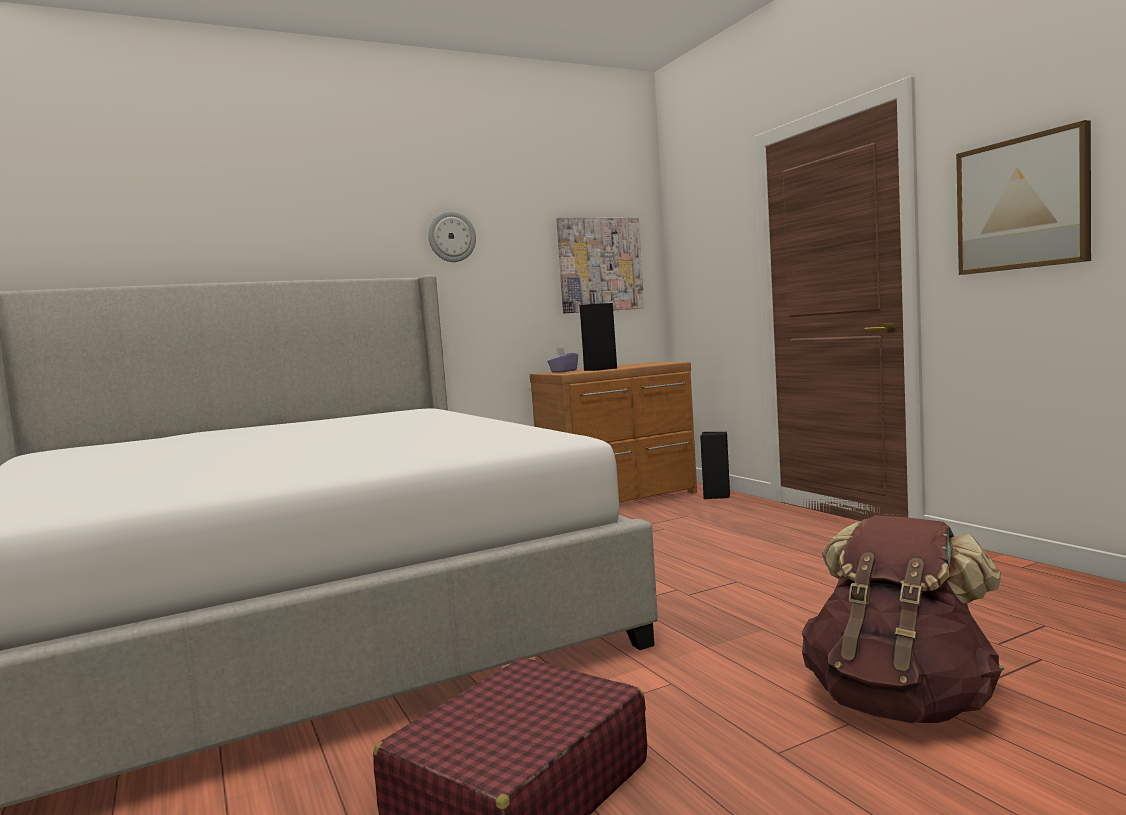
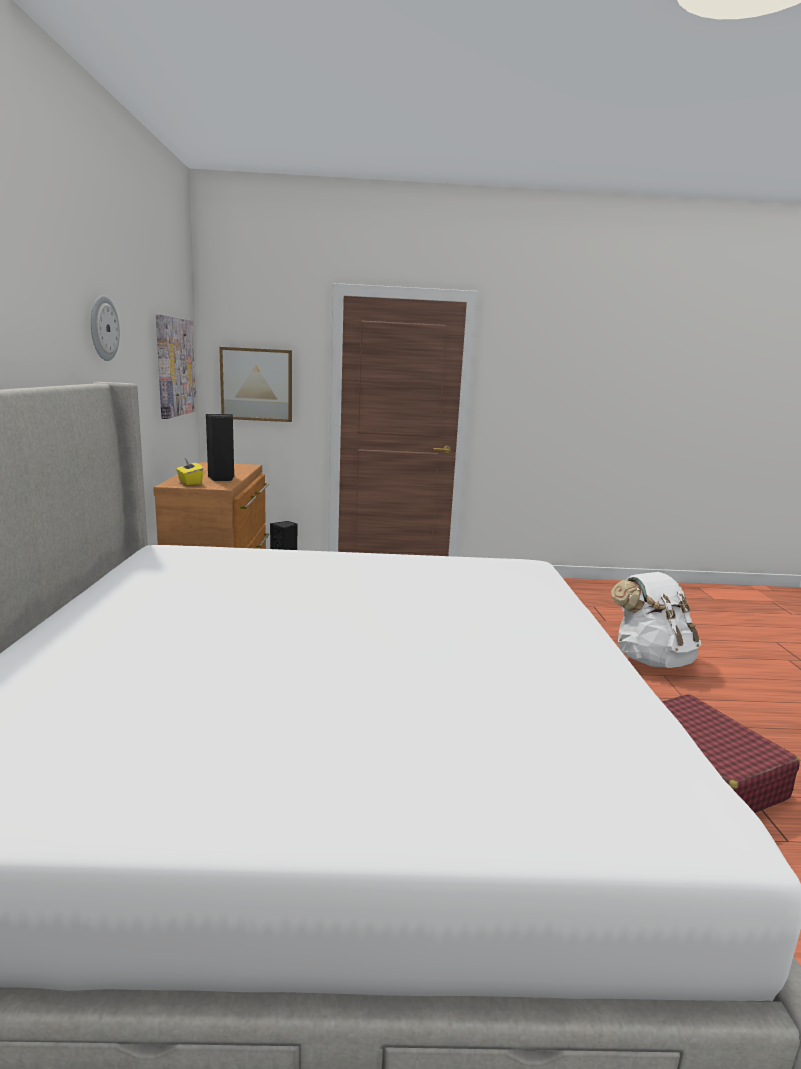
camera: 65 degrees left, 10 degrees up
(563, 371) = (190, 482): purple tissue box -> yellow tissue box
(900, 703) = (650, 659): brown backpack -> white backpack
(1022, 204) = (537, 389): picture -> picture (256, 384)

